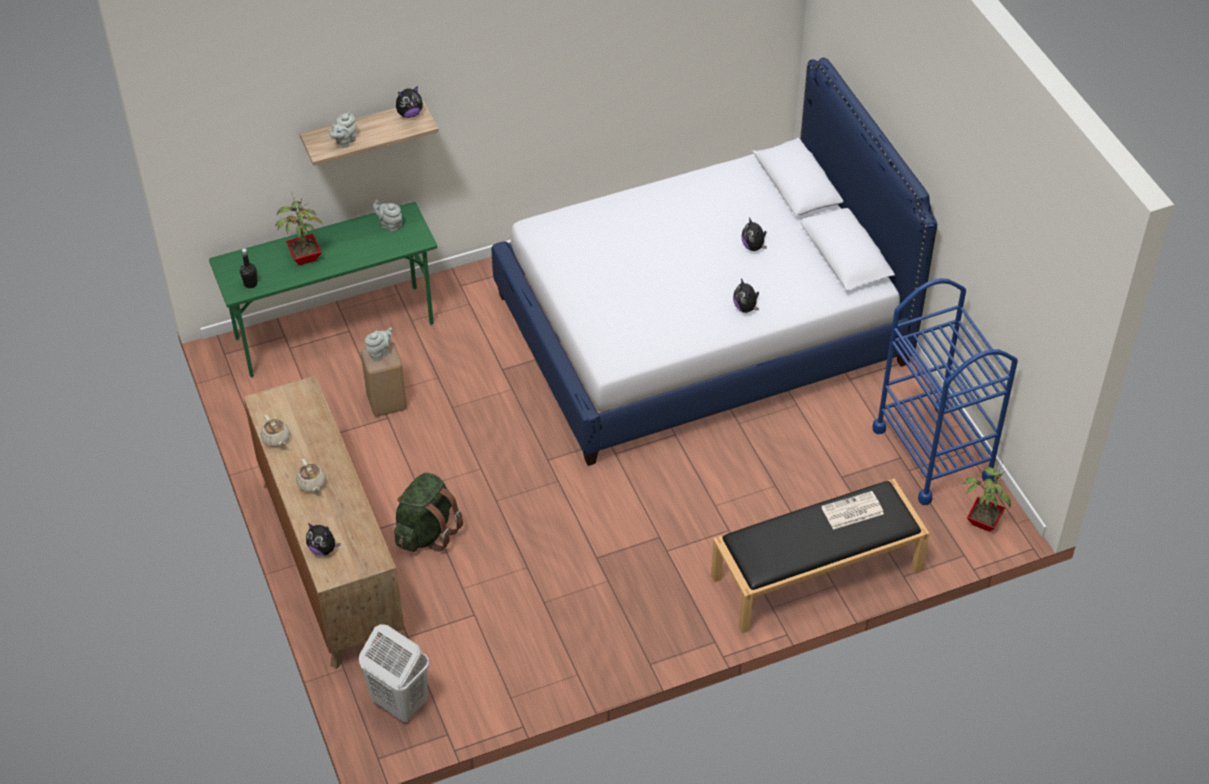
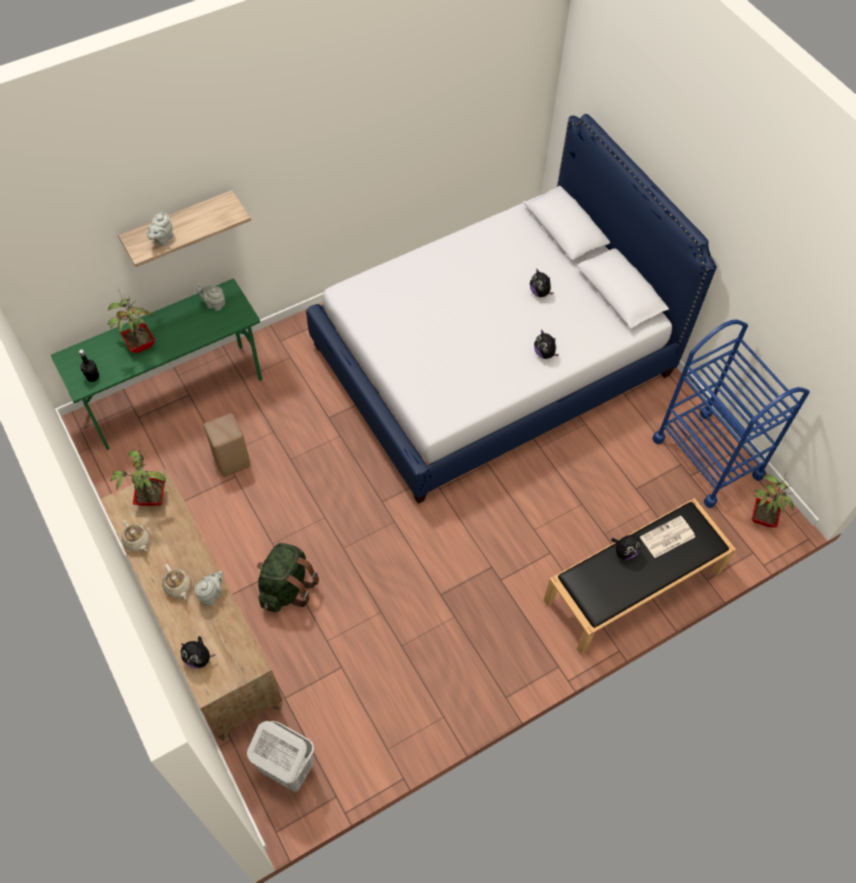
camera: 10 degrees left, 10 degrees up
(295, 401) = (150, 498): none -> potted plant
(380, 353) = (221, 426): grey teapot -> grey teapot (212, 594)
(409, 114) = (221, 205): plush toy -> plush toy (624, 552)

